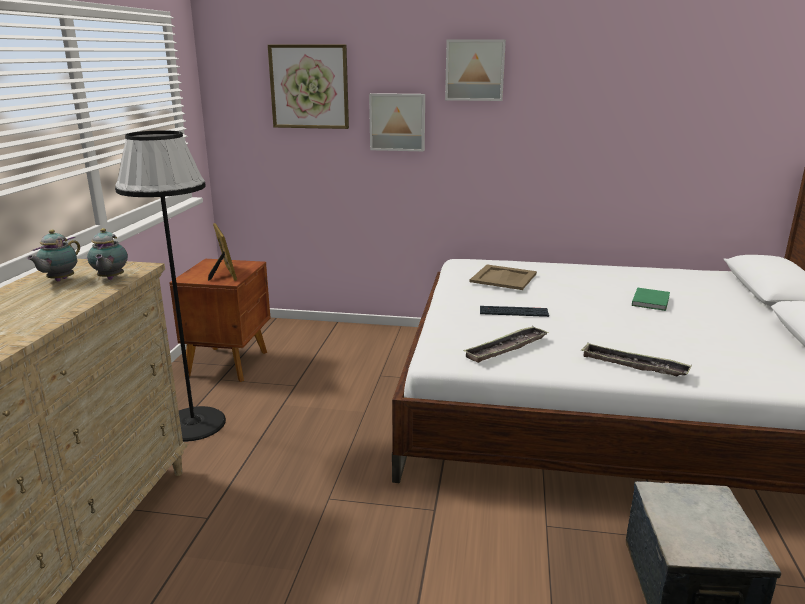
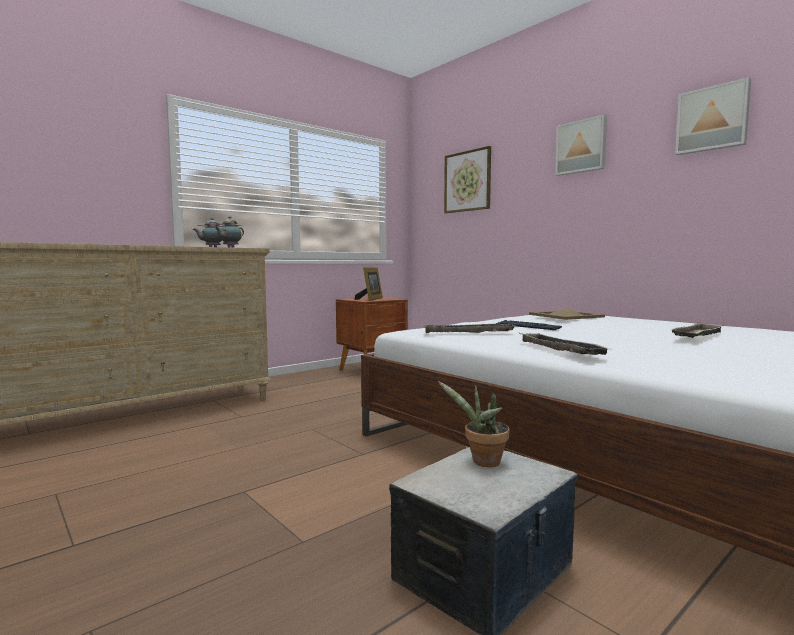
camera: 40 degrees right, 15 degrees down
(193, 423) = (307, 385): black floor lamp -> none
(397, 122) = (522, 199): picture -> picture (712, 119)
(651, 301) = (697, 335): green book -> tray
(675, 506) = (482, 462): none -> potted plant

